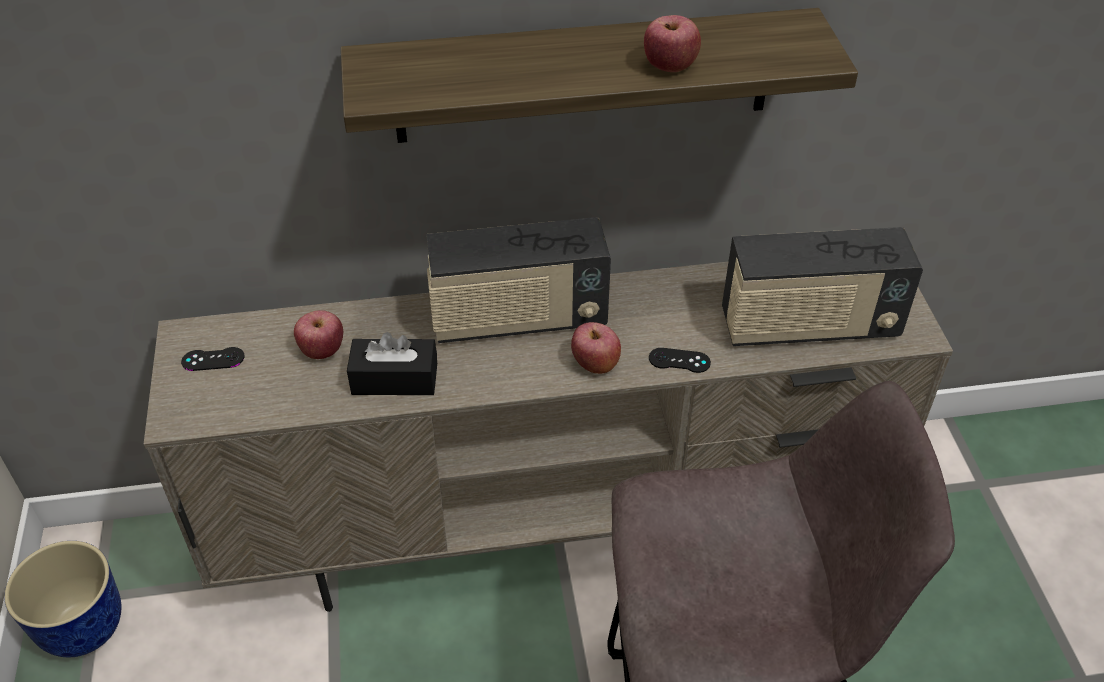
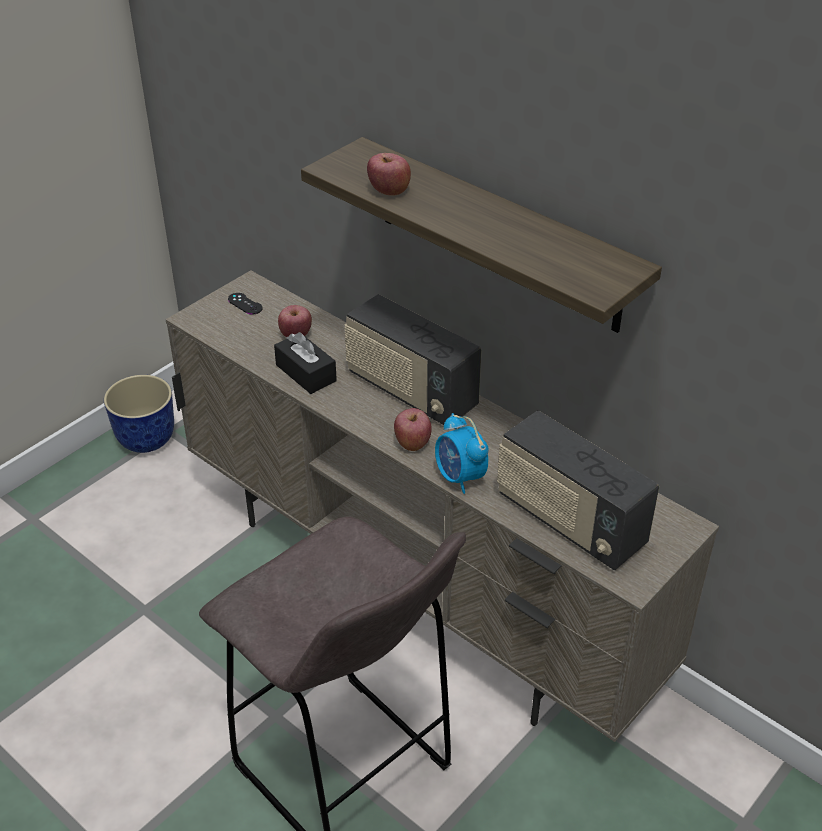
camera: 50 degrees right, 5 degrees down
(670, 66) = (500, 242): apple -> apple (389, 191)
(679, 360) = (460, 477): black game controller -> alarm clock

